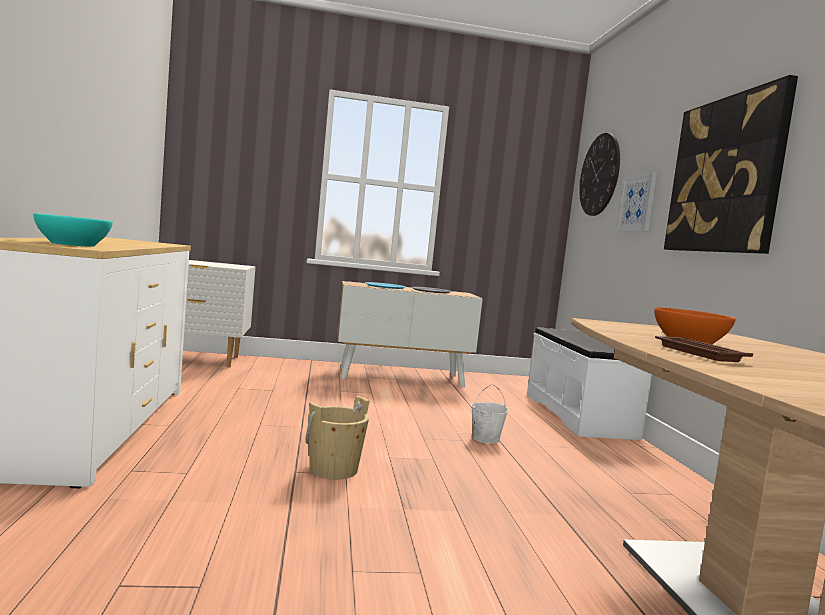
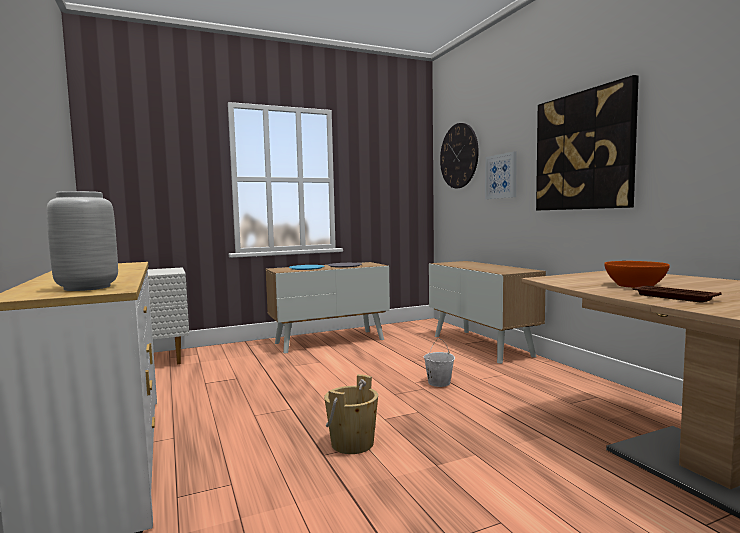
camera: 15 degrees left, 0 degrees up
(72, 244) = (86, 288): turquoise bowl -> grey vase
(579, 415) = (482, 345): white bench -> cabinet

